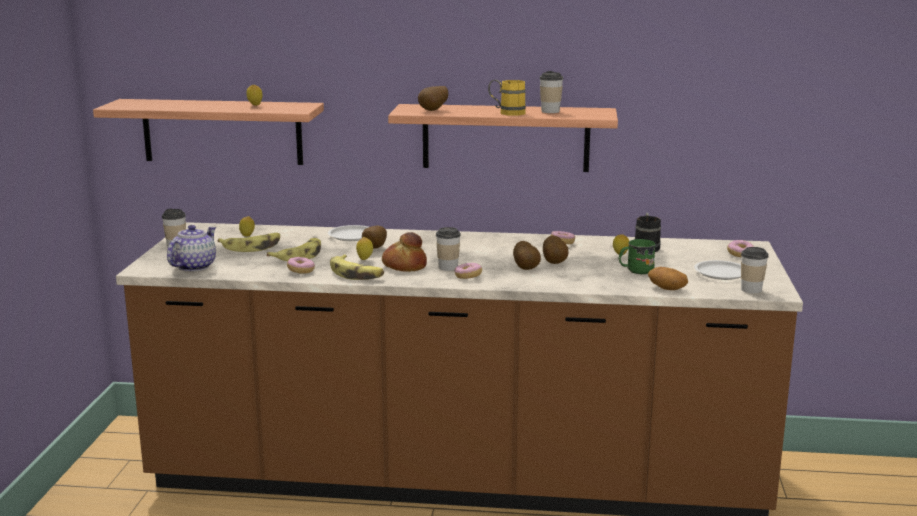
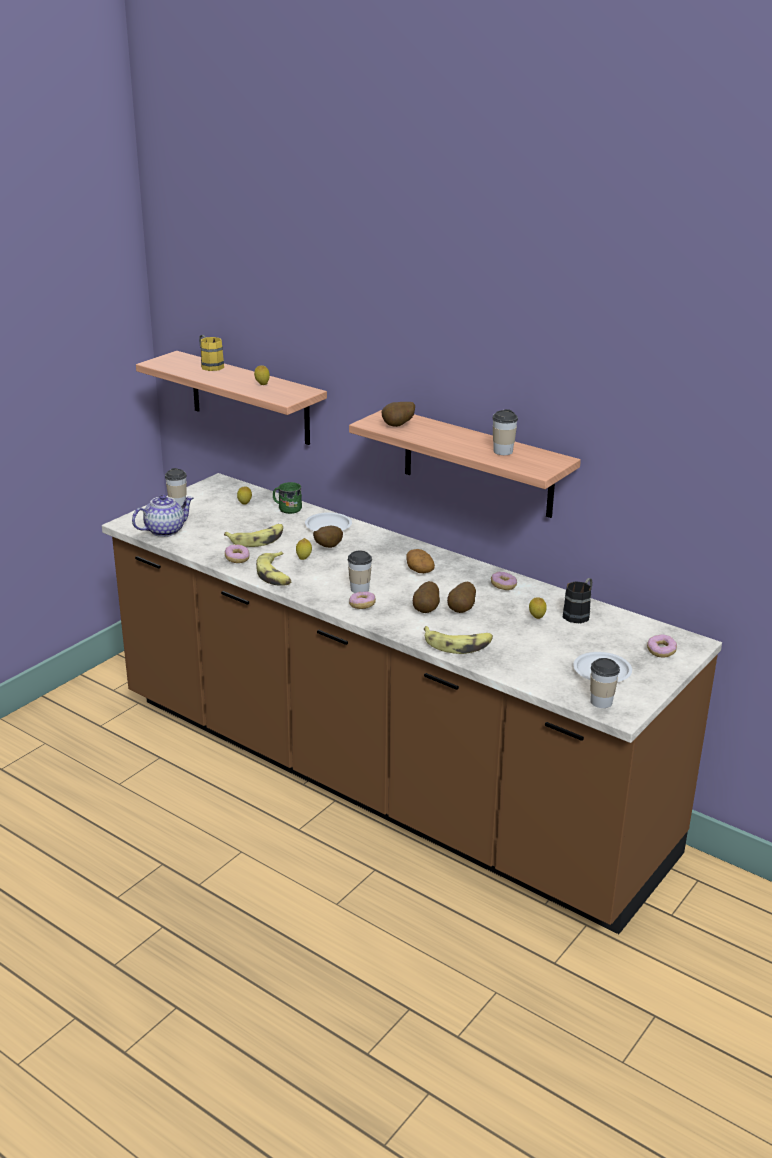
camera: 30 degrees right, 10 degrees up
(252, 247) = (233, 519): banana -> banana (458, 644)
(405, 266) = (326, 576): bread -> none
(506, 112) = (458, 444): yellow mug -> yellow mug (209, 365)
(635, 270) = (523, 642): green mug -> green mug (287, 508)
(666, 288) = (520, 674): potato -> potato (419, 570)

